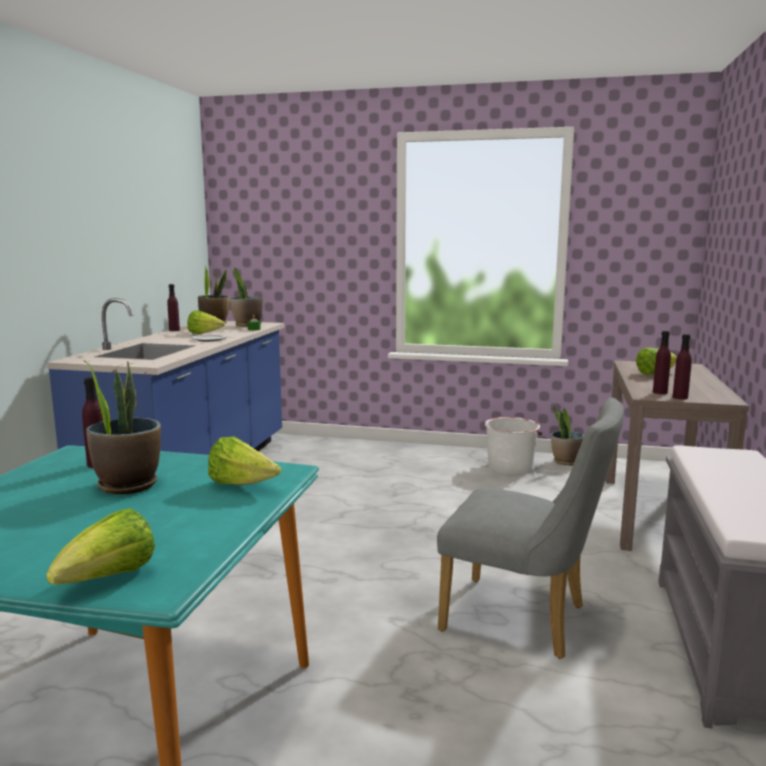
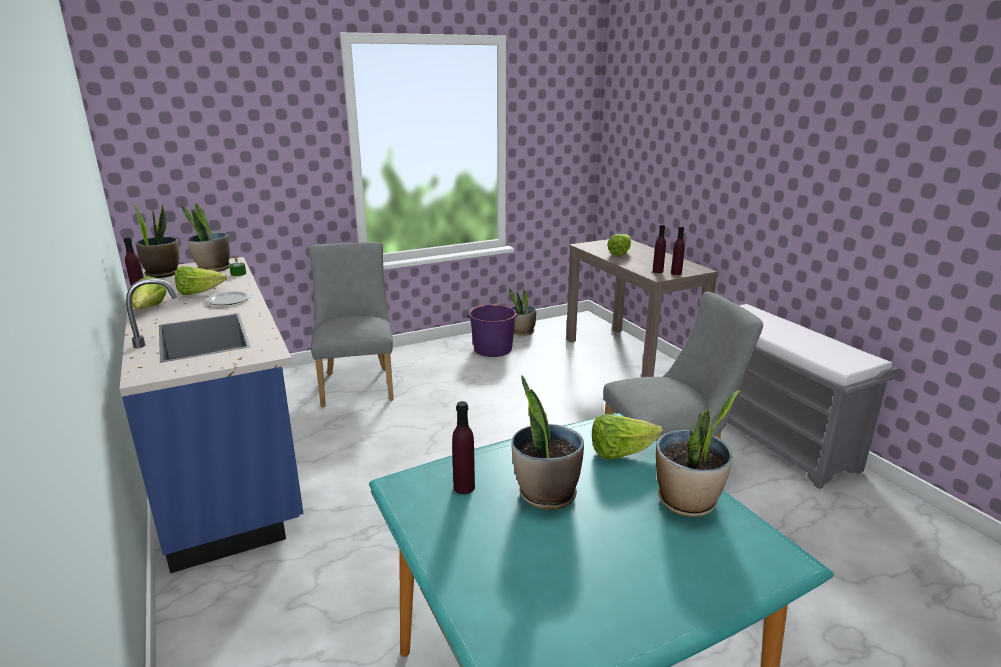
camera: 40 degrees left, 10 degrees up
(109, 579) = (747, 574): lettuce -> lettuce (149, 309)
(199, 527) = (687, 502): none -> potted plant
(351, 460) = (357, 384): none -> grey chair
(510, 467) = (492, 349): white bucket -> purple bucket

